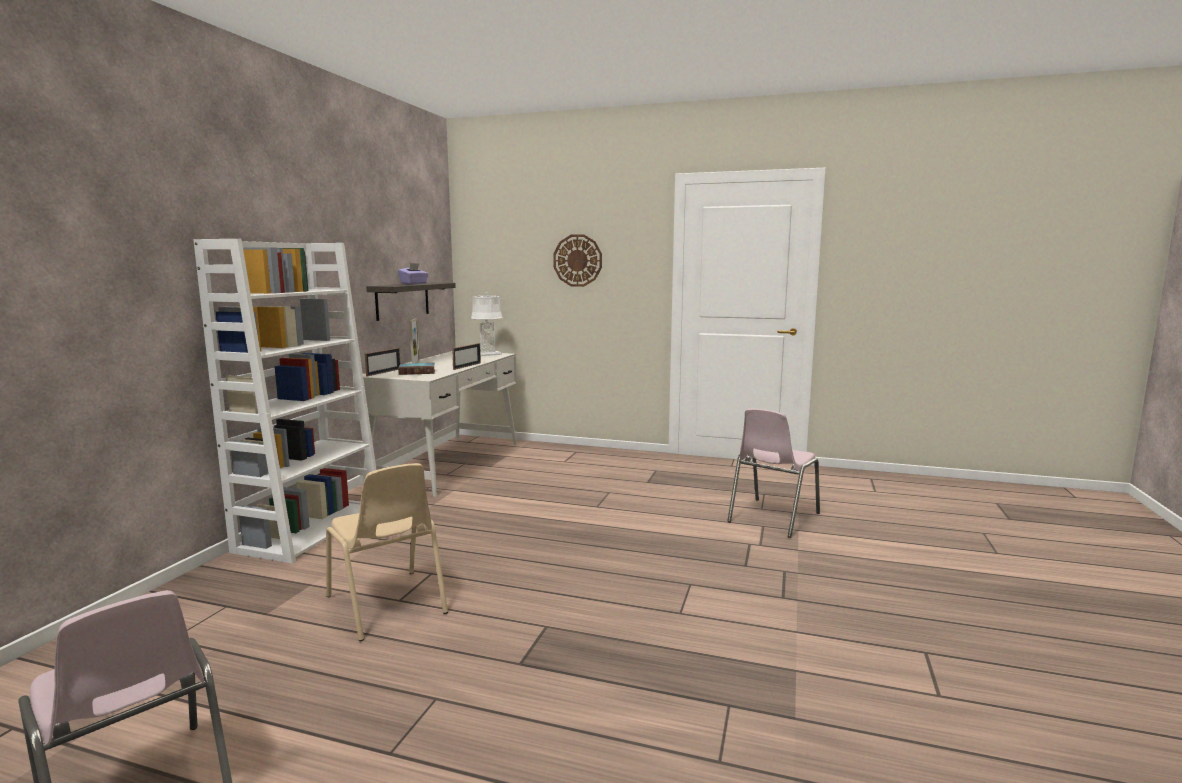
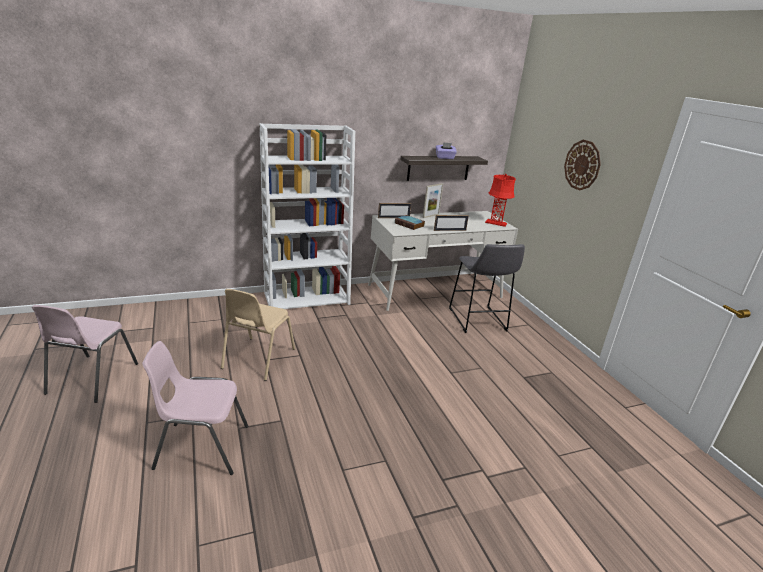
camera: 50 degrees right, 15 degrees up
(488, 354) = (496, 223): white table lamp -> red table lamp
(535, 466) = (478, 321): none -> grey stool
(772, 518) = (548, 468): pink chair -> pink chair (201, 447)

